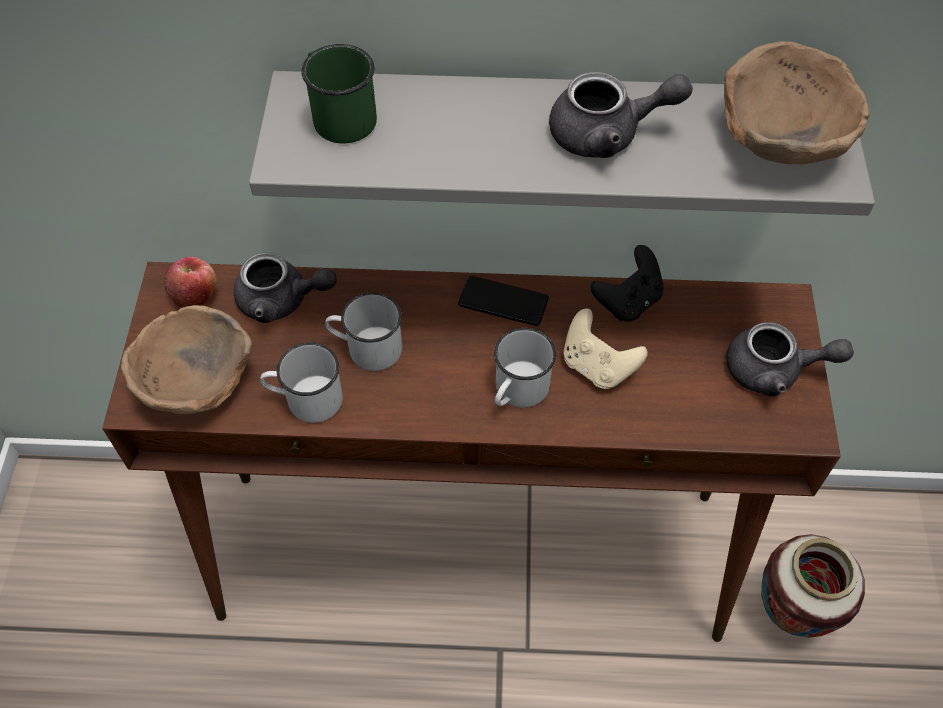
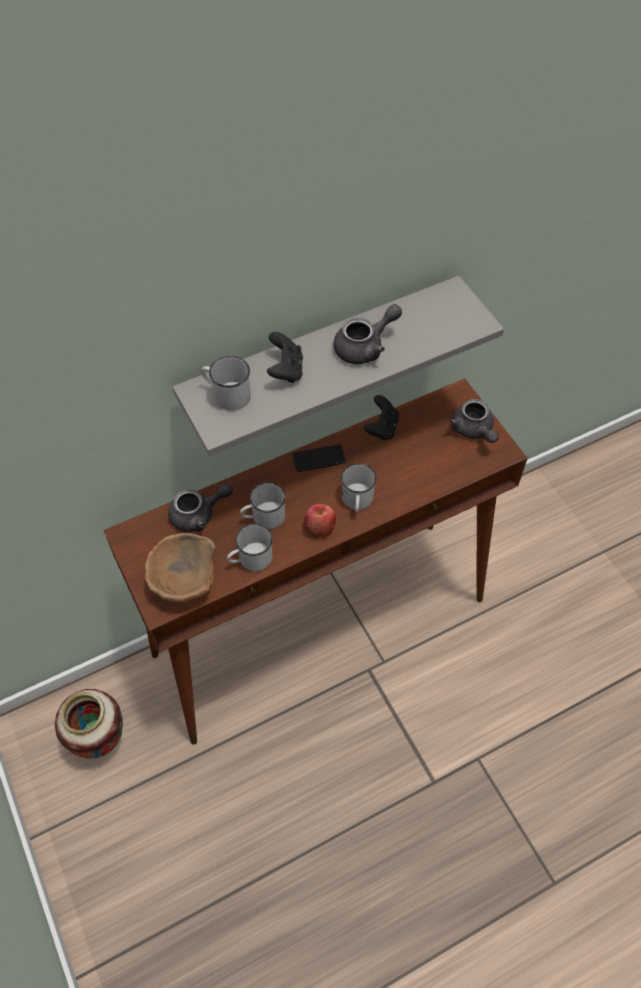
camera: 30 degrees left, 0 degrees up
(195, 295) = (147, 535): apple -> apple (320, 527)
(339, 115) = (227, 394): green mug -> white mug
(454, 117) = (285, 370): none -> black game controller
(597, 366) = (388, 469): beige game controller -> none
(774, 371) = (473, 430): grey teapot -> grey teapot turned 90 degrees clockwise
(783, 145) = (448, 317): brown bowl -> none
(788, 613) = (508, 567): vase -> vase (101, 741)

